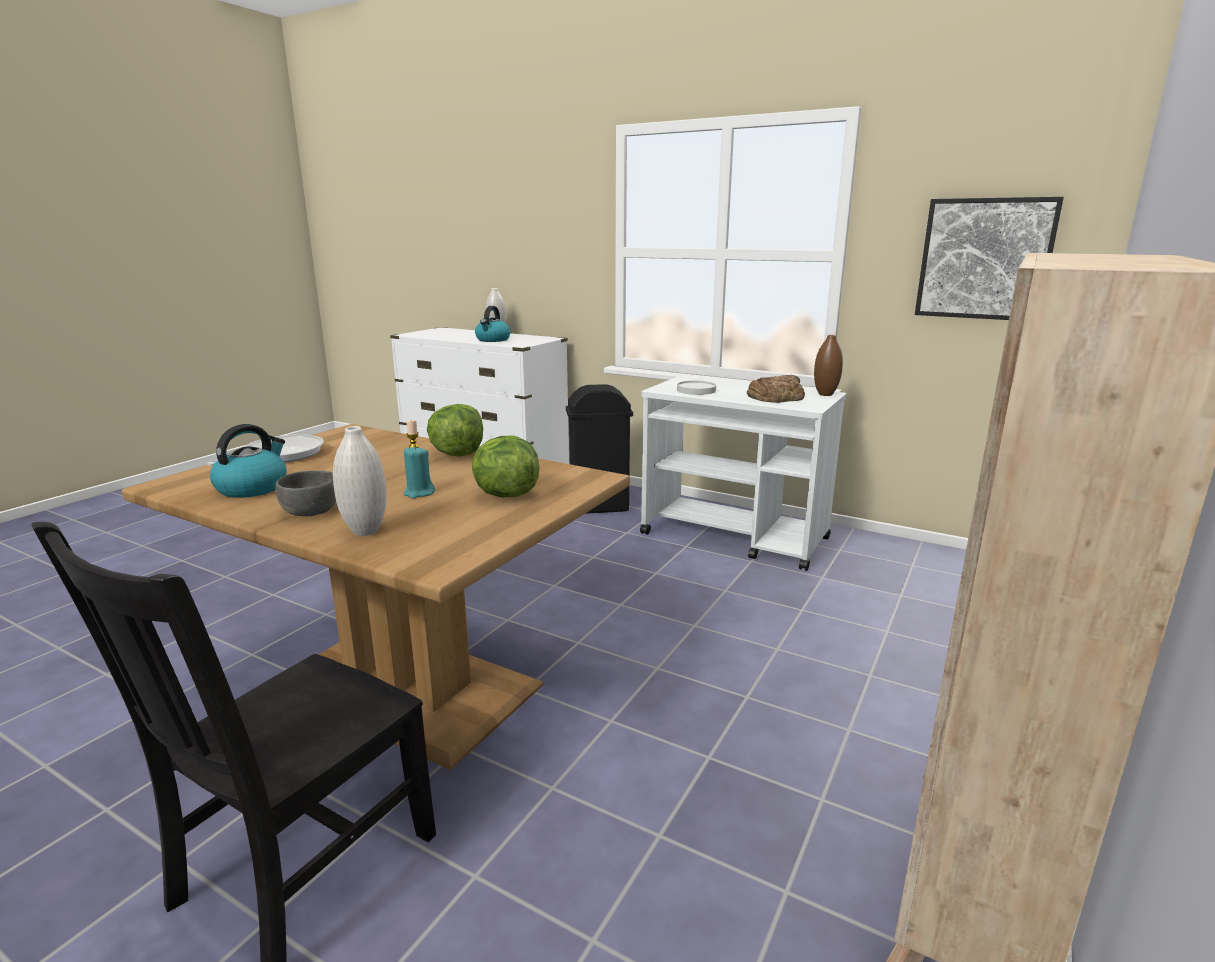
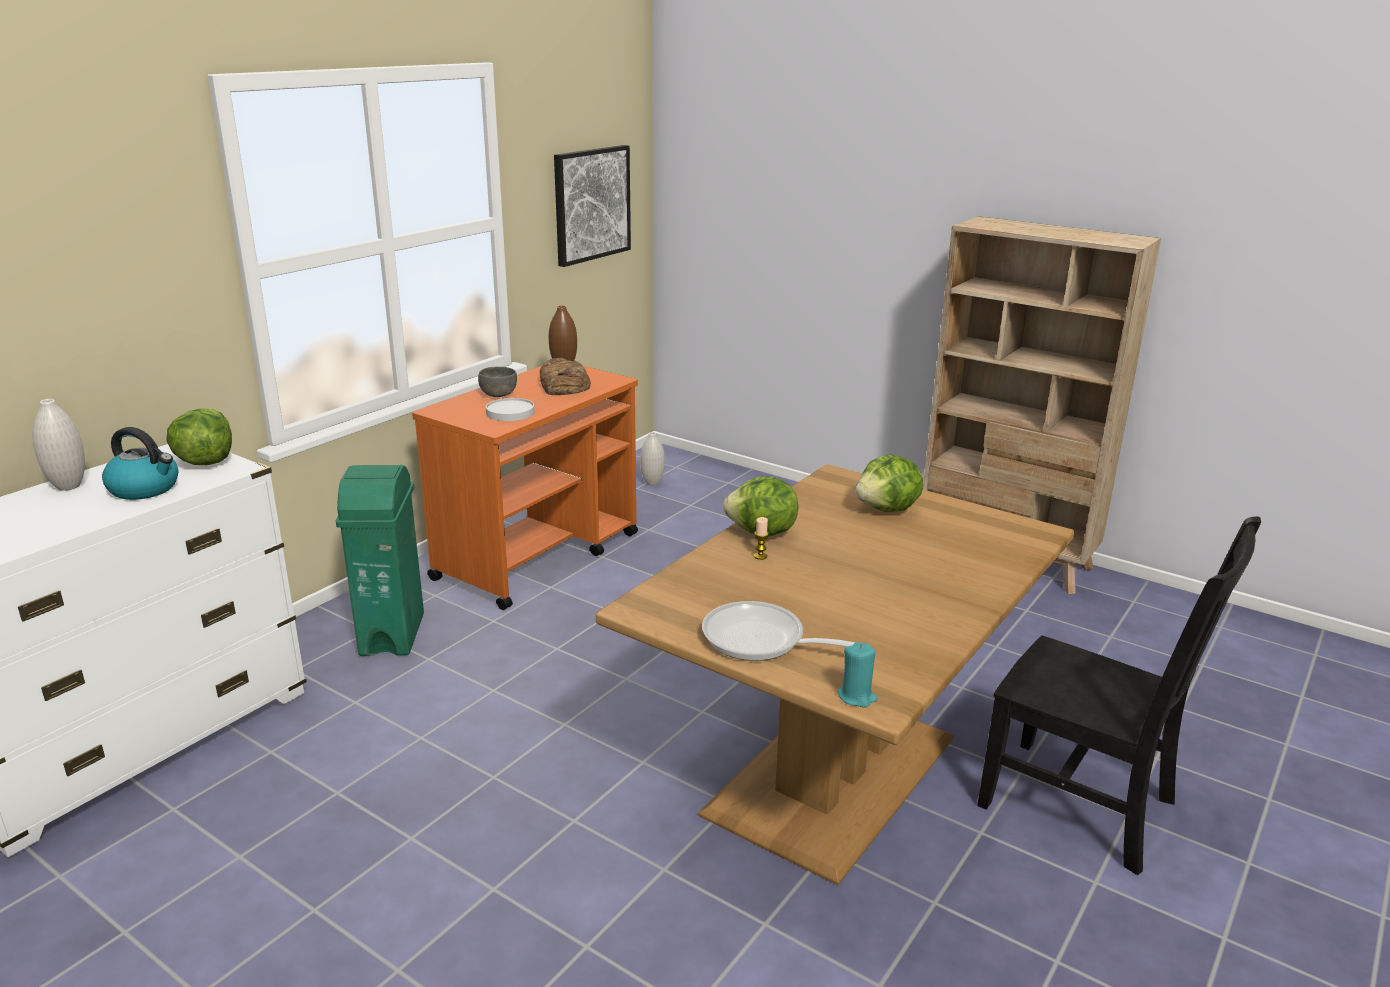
camera: 85 degrees left, 5 degrees up
(253, 487) = (885, 636): kettle -> none
(311, 511) = (949, 591): grey bowl -> grey bowl (498, 394)
(365, 531) = (987, 562): white vase -> white vase (652, 483)
(419, 493) = (889, 546): turquoise candle -> turquoise candle (857, 697)
(528, 342) = (205, 462): none -> lettuce
(600, 507) = (393, 634): black trash can -> green trash can
(735, 537) = (539, 555): white cart -> orange cart

